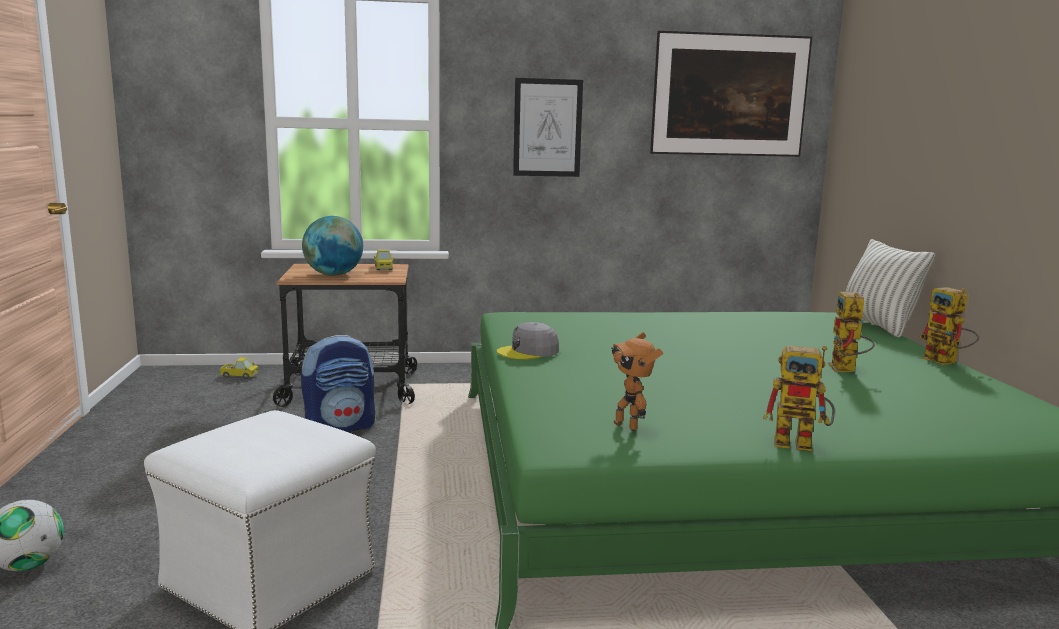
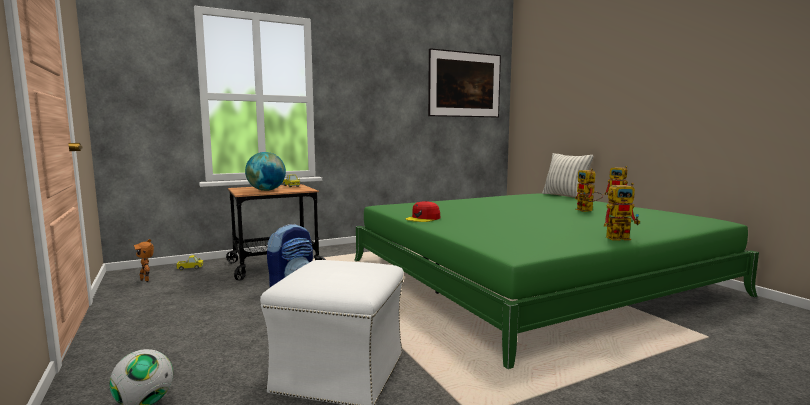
camera: 20 degrees left, 5 degrees down
(528, 351) = (423, 218): grey cap -> red cap
(547, 128) = (374, 101): picture -> none
(628, 425) = (533, 240): toy robot -> toy robot (146, 280)

